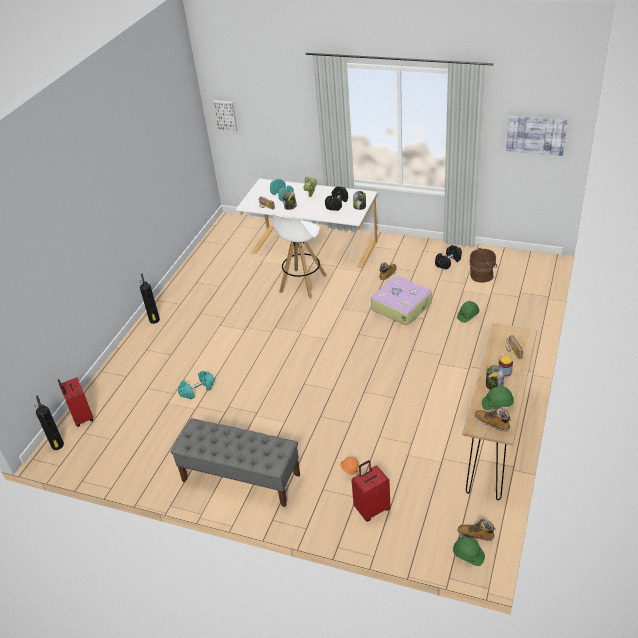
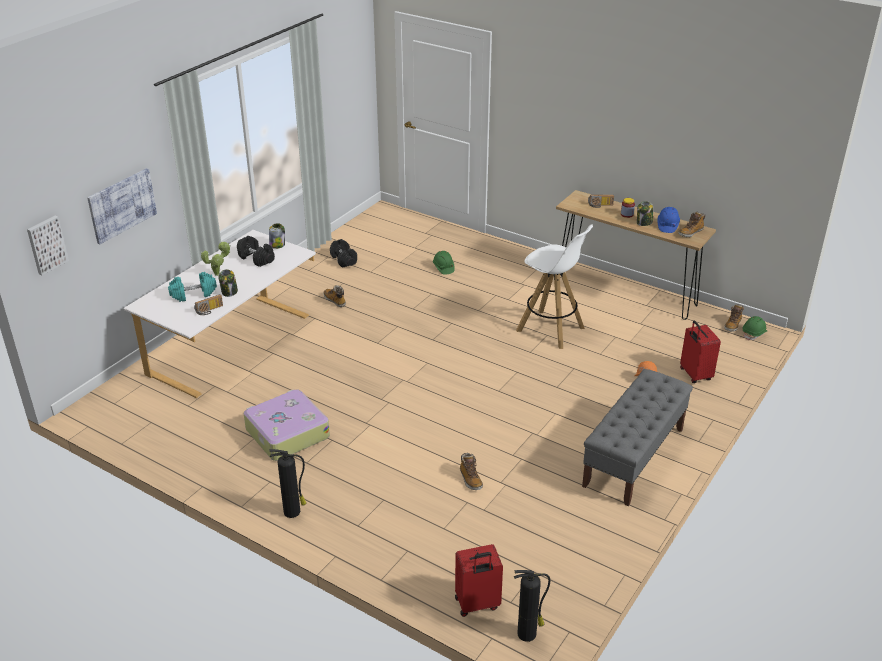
camera: 80 degrees left, 5 degrees down
(197, 390) = (470, 479): turquoise dumbbell -> boot
(302, 284) = (306, 364): white stool -> white stool (551, 330)
(401, 306) = (401, 303): suitcase -> suitcase (286, 433)
(483, 275) = (382, 245): brown bucket -> none
(497, 404) = (667, 226): green hard hat -> blue hard hat
(536, 135) = (350, 80): picture -> picture (122, 205)

